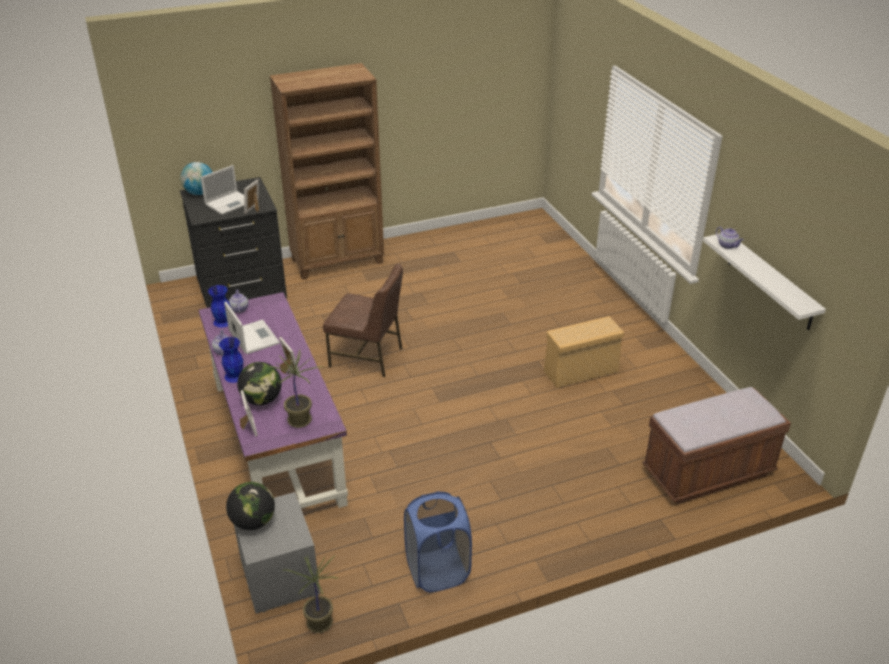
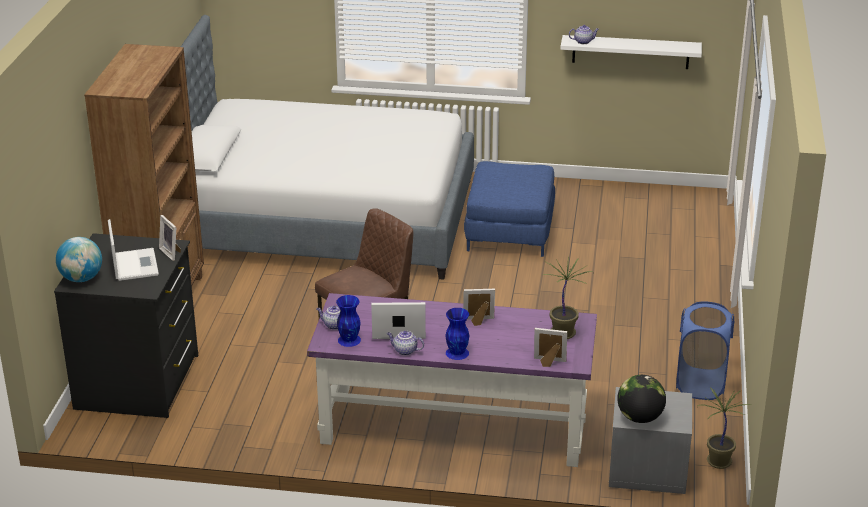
camera: 60 degrees left, 5 degrees down
(262, 400) = (512, 346): globe -> none
(505, 279) = (321, 218): none -> bed
(581, 371) = (509, 231): beige storage box -> blue ottoman
(708, 472) = (686, 225): brown bench -> none

